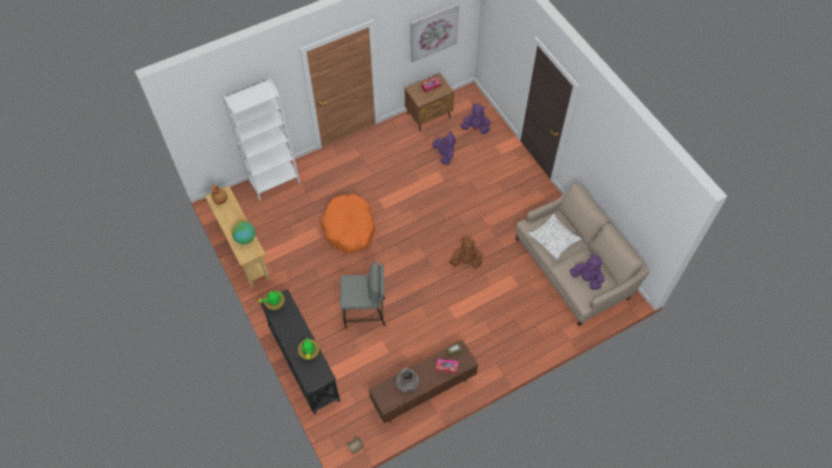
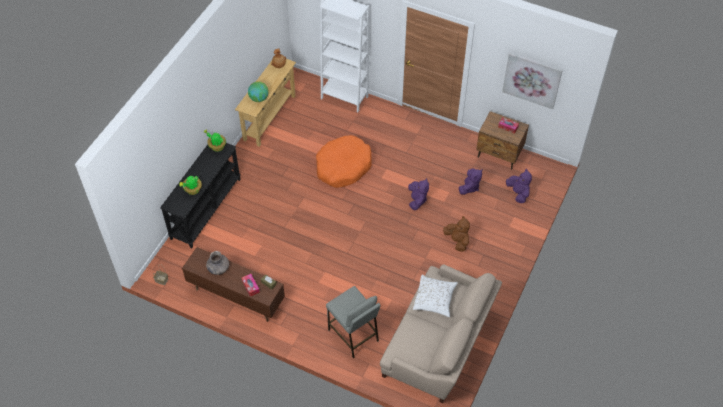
camera: 55 degrees right, 5 degrees down
(365, 313) = (277, 221): grey stool -> grey stool (353, 335)
(466, 261) = (378, 260): brown plush toy -> brown plush toy (457, 241)
(586, 279) = (414, 344): purple plush toy -> purple plush toy (417, 200)

